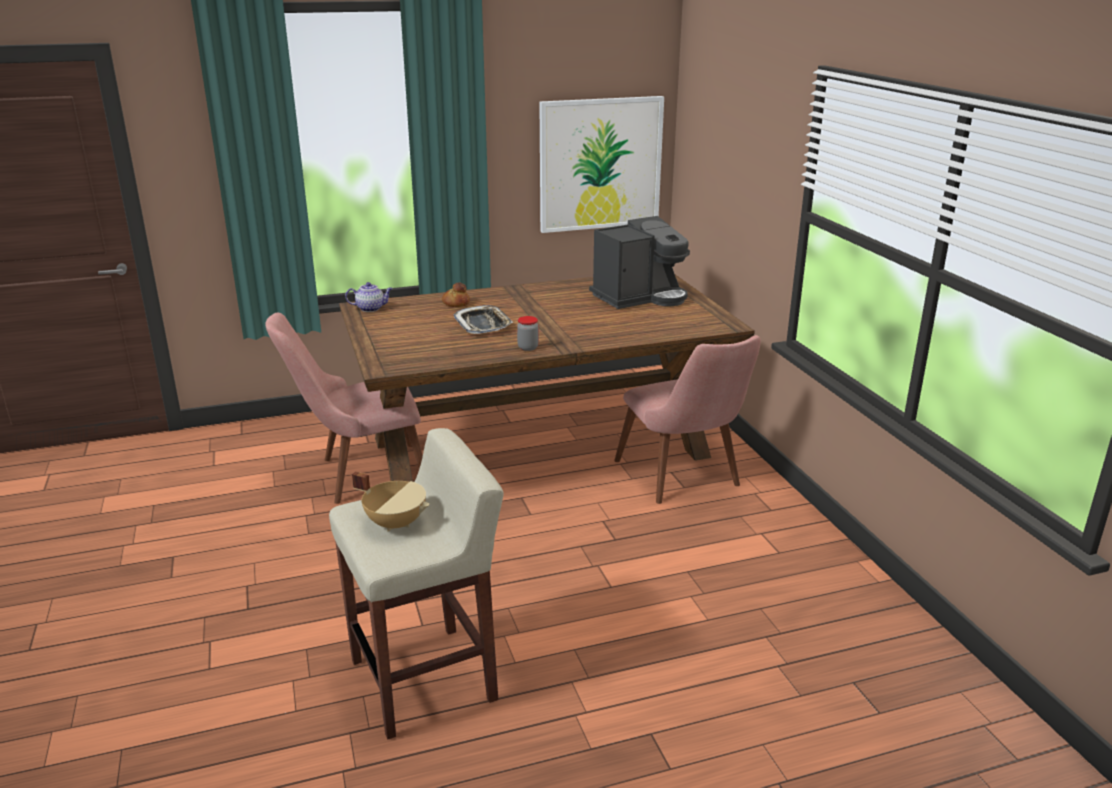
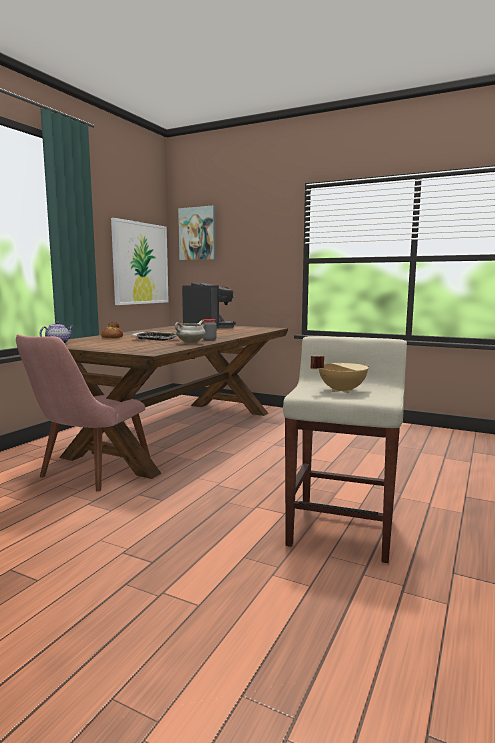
camera: 45 degrees left, 15 degrees down
(484, 351) = (190, 343): none -> white cooking pot
(685, 480) = (275, 422): pink chair -> none
(701, 116) = (197, 233): none -> picture

